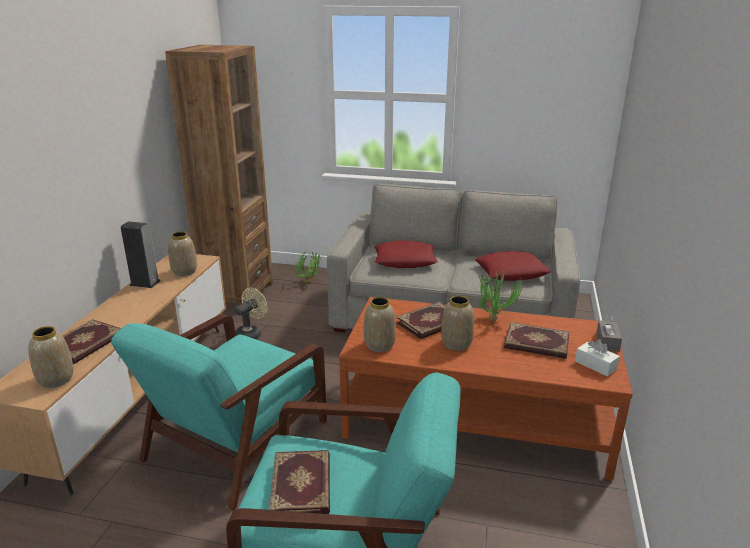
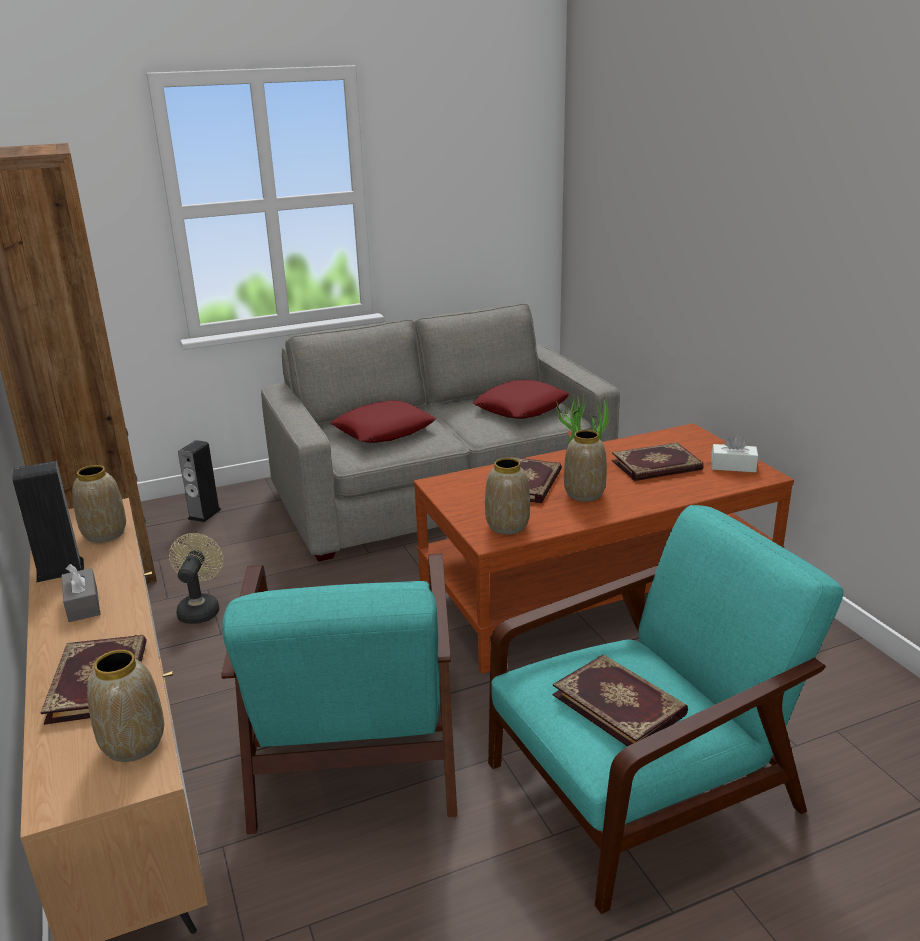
camera: 35 degrees left, 0 degrees up
(311, 282) = (204, 514): potted plant -> speaker
(607, 342) = (713, 442): grey tissue box -> grey tissue box (83, 604)

